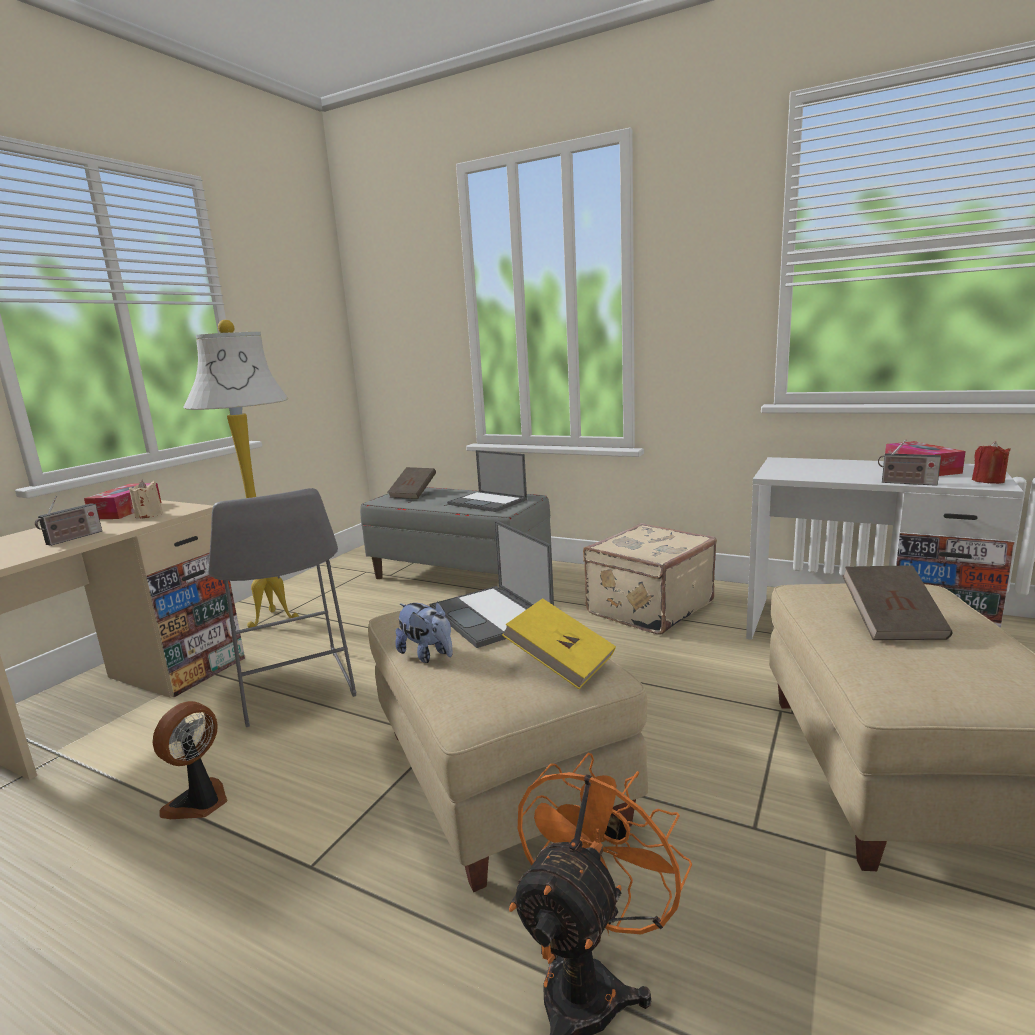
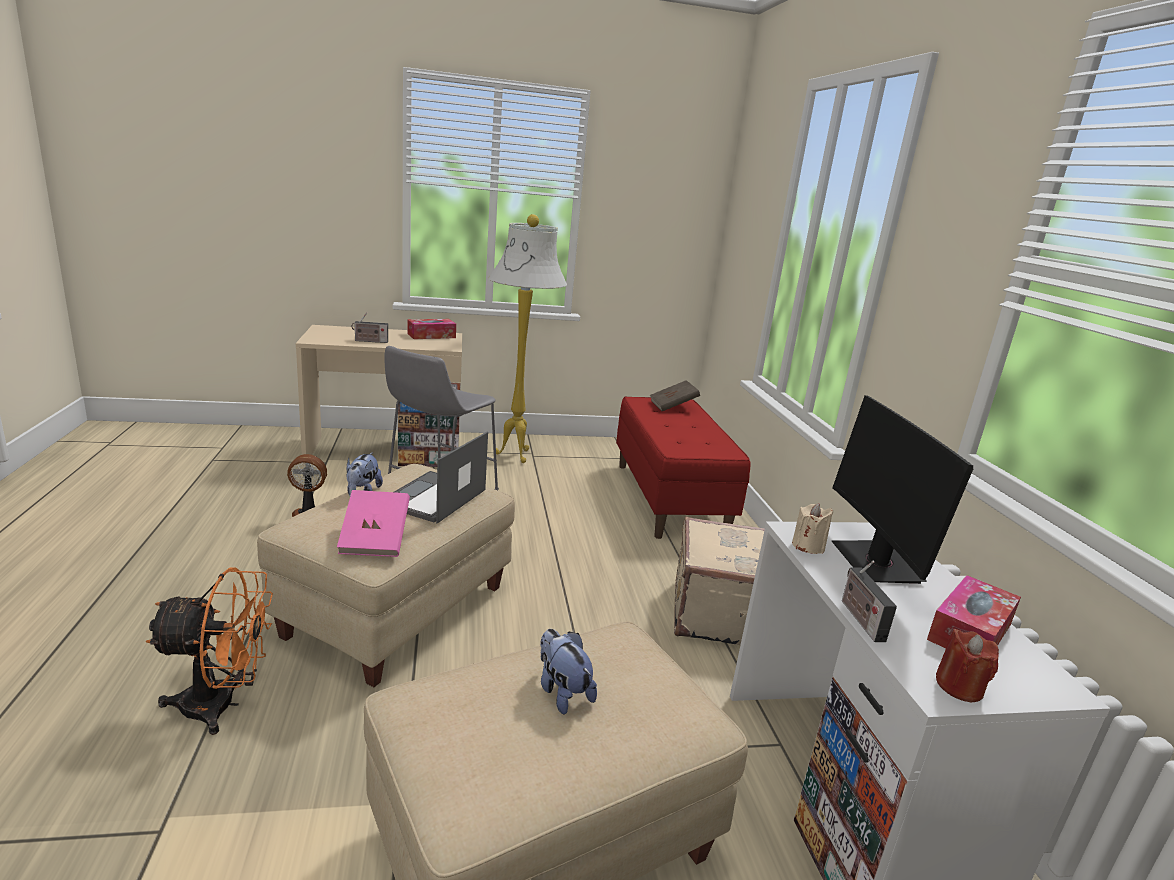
camera: 50 degrees right, 5 degrees up
(149, 515) = (425, 343): beige candle -> beige candle (808, 546)
(460, 576) = (669, 499): grey bench -> red bench
(488, 502) = (691, 439): laptop -> none
(561, 663) = (375, 540): yellow book -> pink book
(828, 468) = (876, 563): none -> monitor
(892, 623) = (562, 692): brown book -> plush toy

